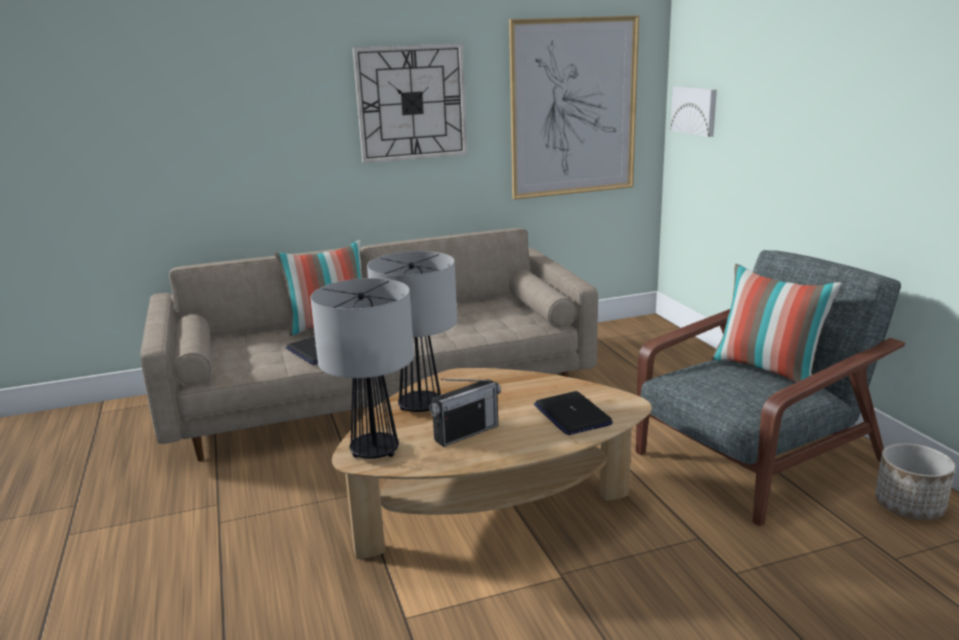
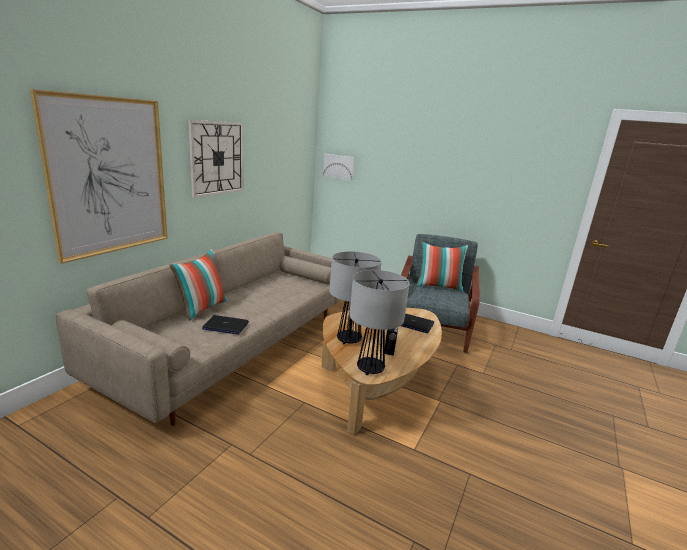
camera: 45 degrees left, 0 degrees up
(573, 108) = (285, 163): picture -> picture (109, 177)
(909, 506) = (491, 329): planter -> none

